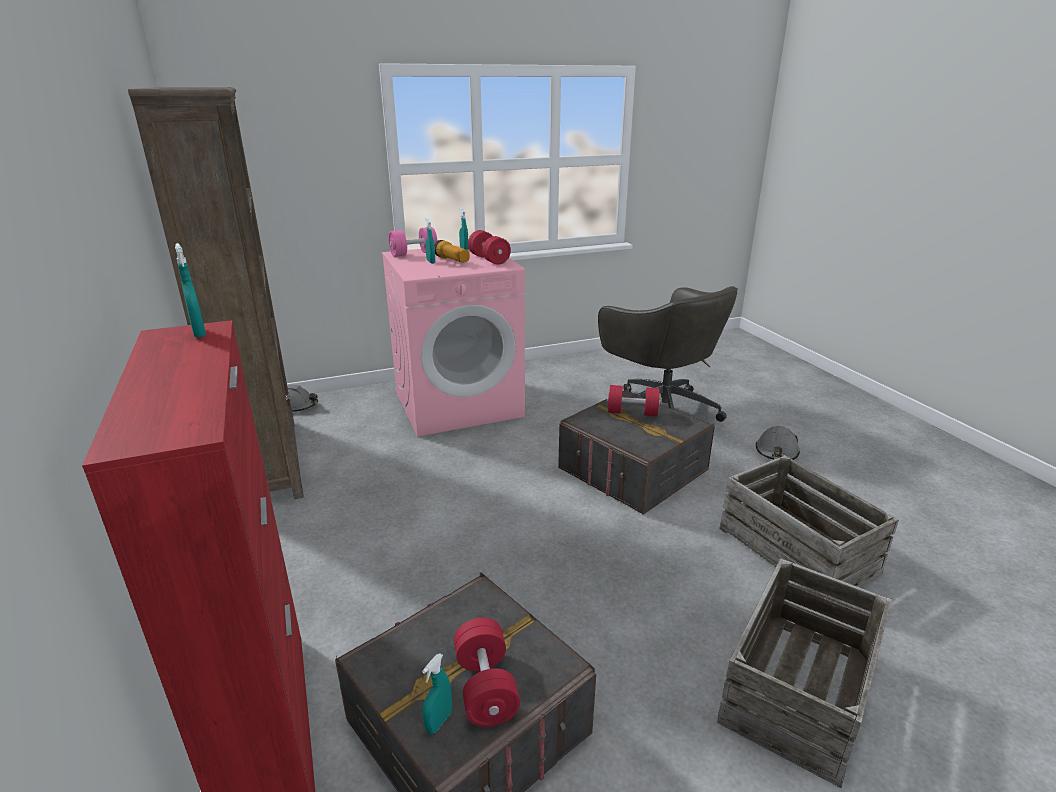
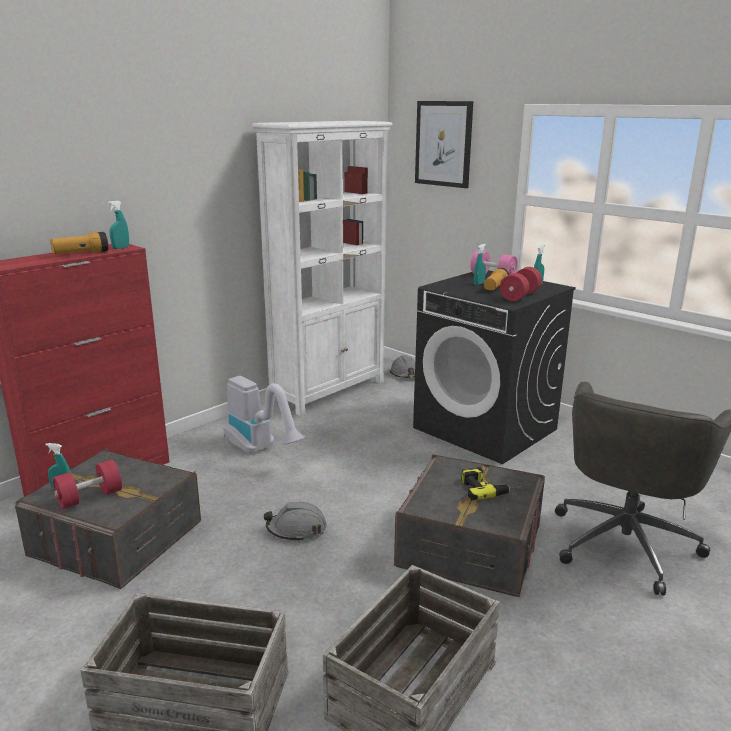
camera: 65 degrees right, 5 degrees down
(190, 362) = (81, 253): none -> flashlight
(267, 461) = (329, 391): brown bookcase -> white bookcase
(272, 115) = (443, 144): none -> picture
(356, 546) = (261, 450): none -> vacuum cleaner
(459, 404) = (486, 429): pink washing machine -> black washing machine
(632, 413) = (491, 487): red dumbbell -> power drill
(776, 452) = (630, 655): grey hard hat -> grey hard hat (296, 529)

